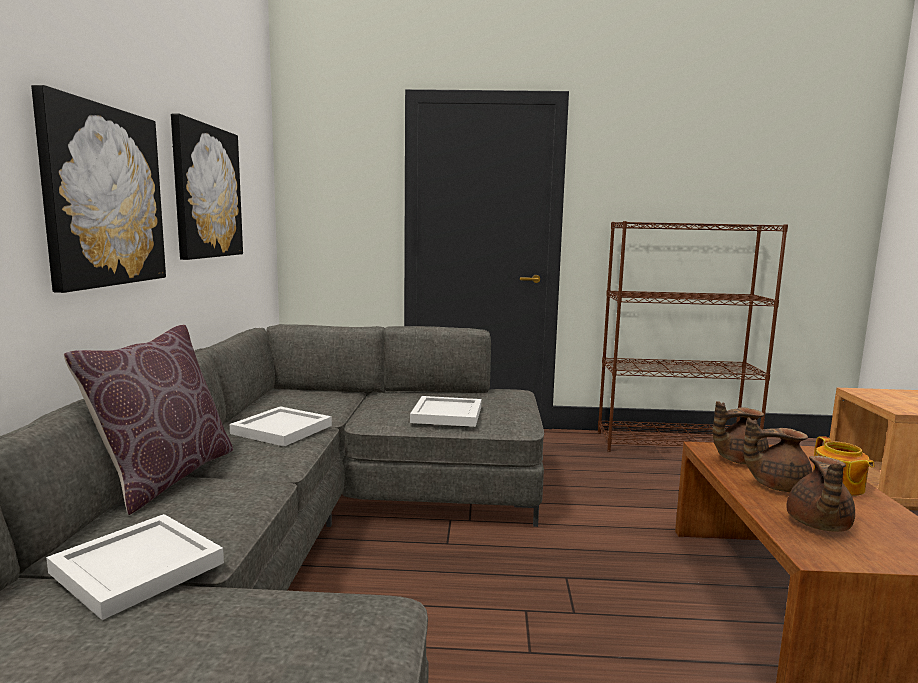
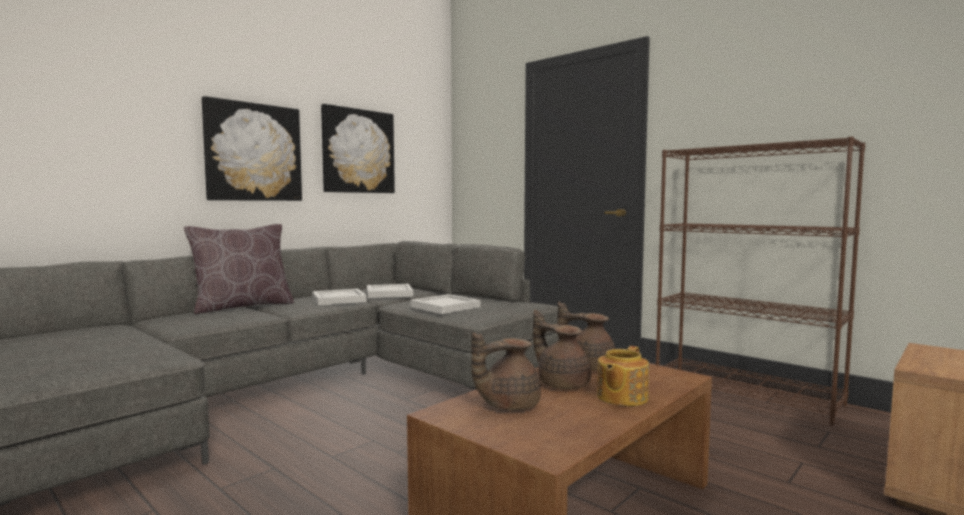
camera: 40 degrees right, 5 degrees down
(140, 567) = (152, 327): white tray -> white tray (390, 293)

